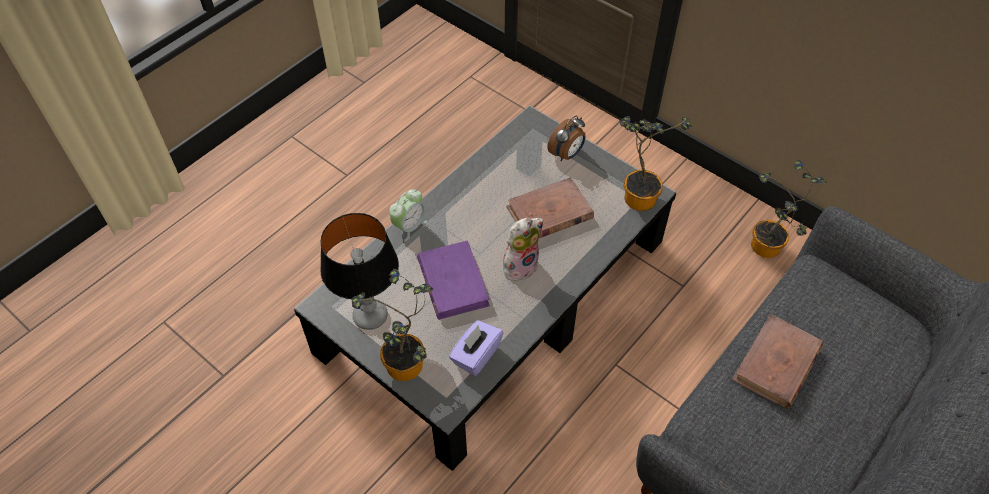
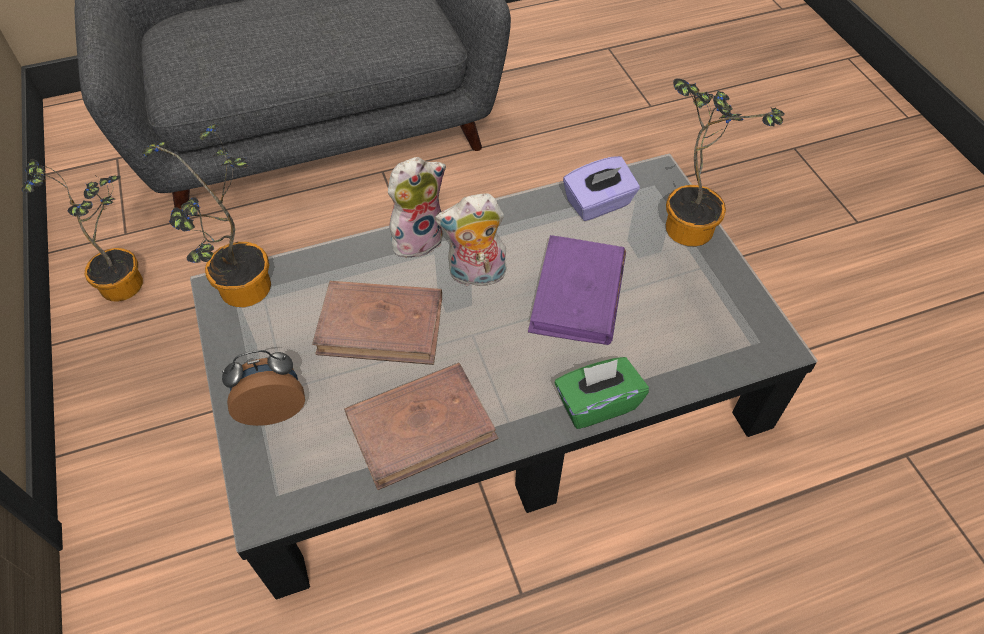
camera: 150 degrees left, 0 degrees up
(370, 316) = (710, 300): table lamp -> none
(409, 226) = (596, 403): alarm clock -> green tissue box
(573, 272) = (418, 238): none -> plush toy
(776, 364) = (314, 49): brown book -> brown book (421, 427)

